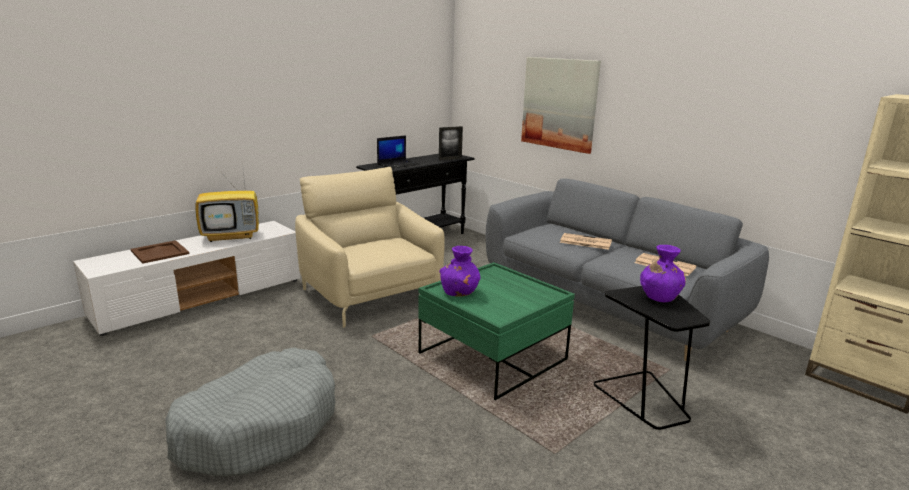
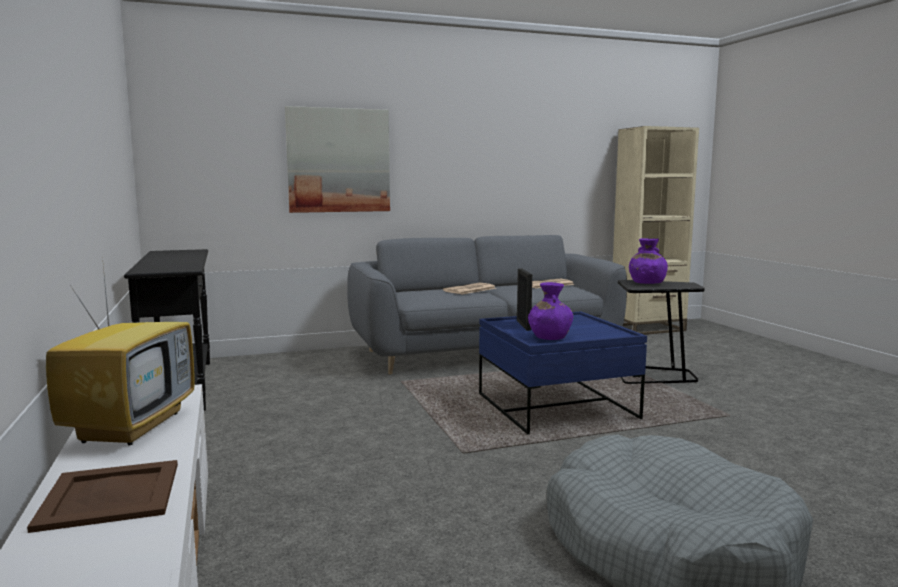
camera: 65 degrees left, 10 degrees down
(371, 295) = (334, 437): beige armchair -> none
(398, 164) = (171, 264): laptop -> none
(450, 159) = (194, 253): picture frame -> picture frame (523, 325)
(492, 357) = (556, 406): green coffee table -> blue coffee table

